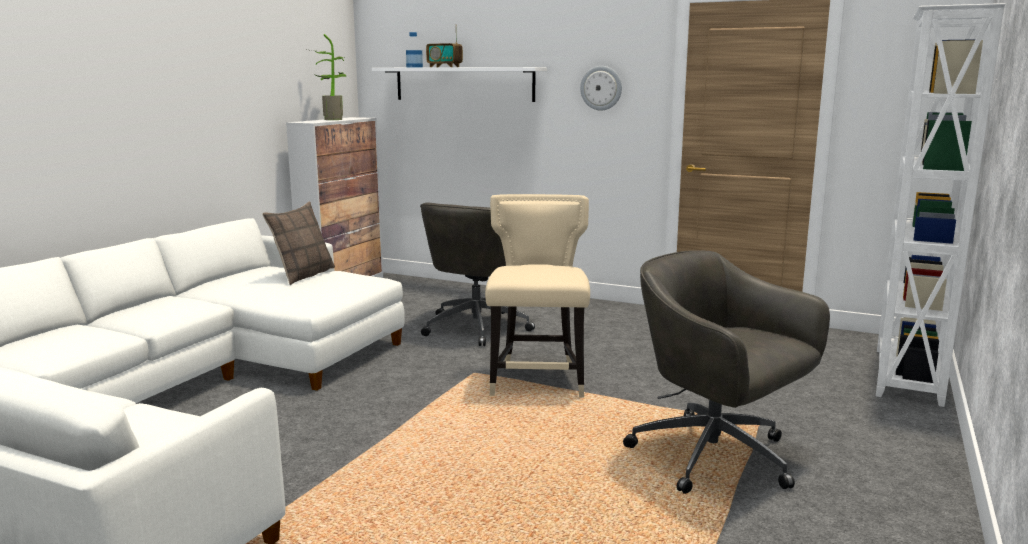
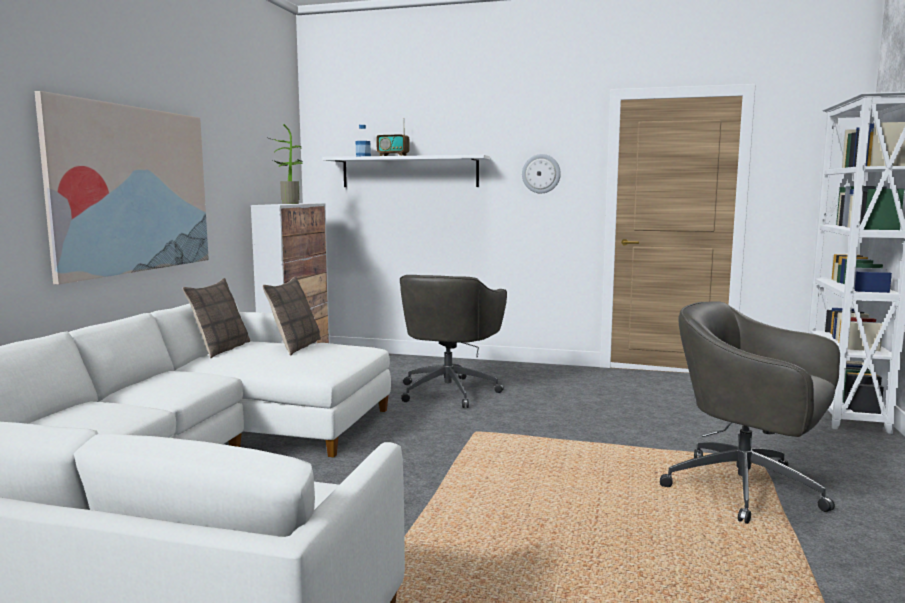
camera: 10 degrees left, 5 degrees down
(141, 113) = (132, 189): none -> picture
(232, 274) = (220, 349): none -> pillow
(538, 380) = (538, 434): beige chair -> none

